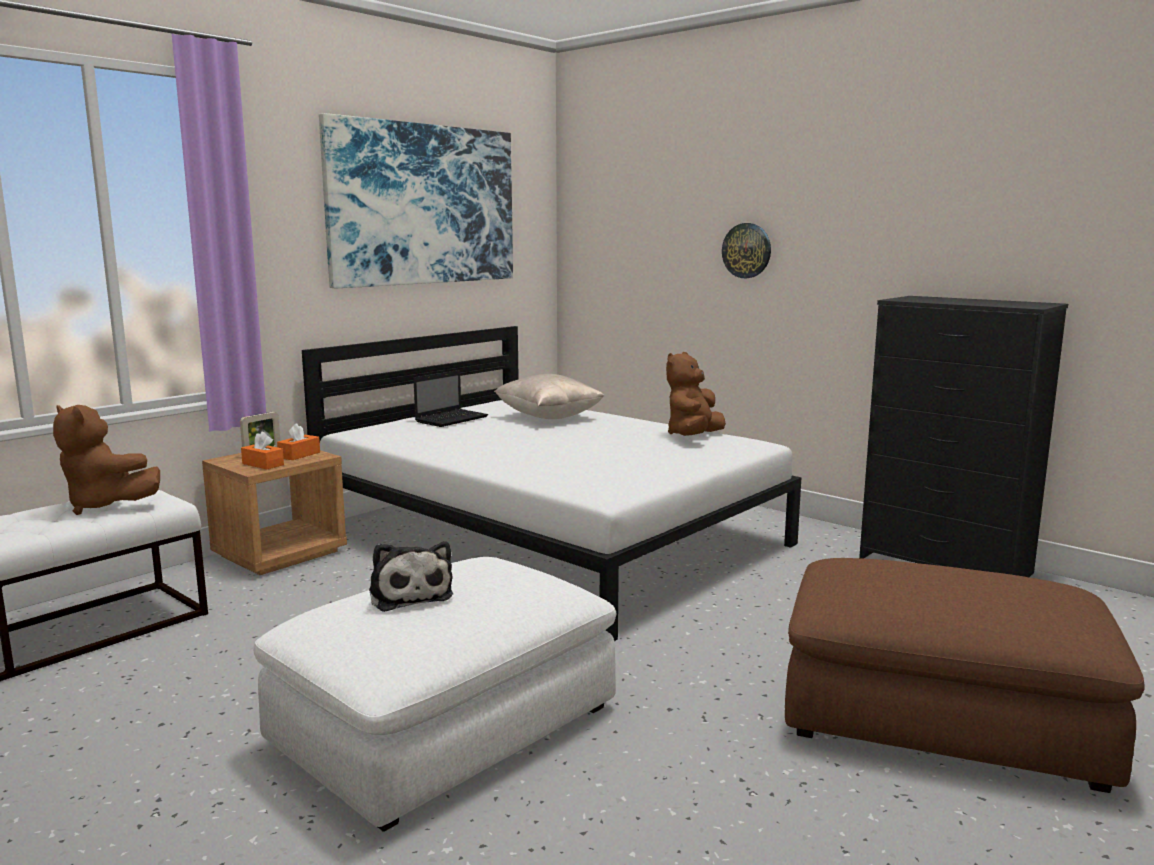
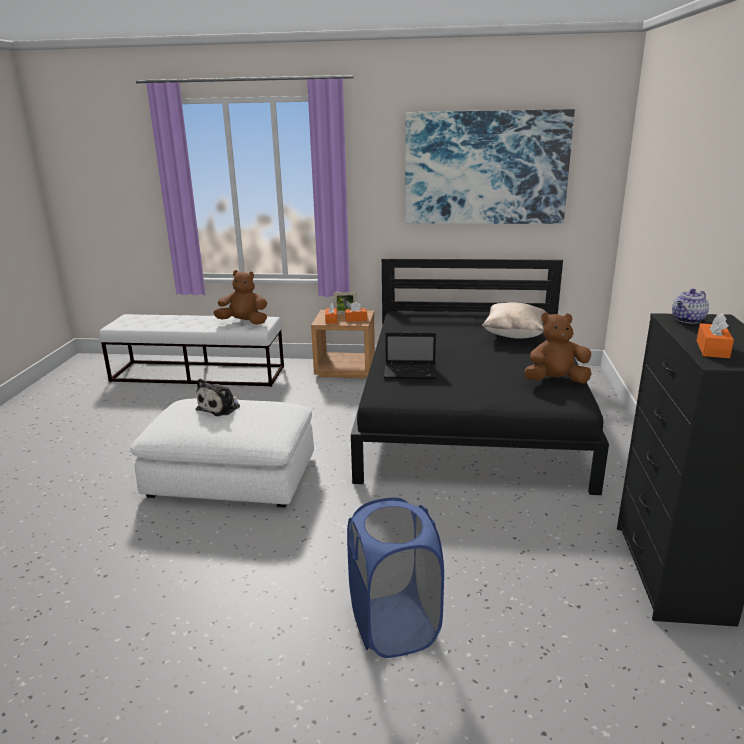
camera: 55 degrees right, 10 degrees up
(105, 505) = (244, 322): brown plush toy -> brown plush toy turned 105 degrees clockwise
(452, 419) = (464, 319): laptop -> laptop (411, 372)
(550, 535) = (470, 414): white bed -> black bed
(747, 250) = (682, 234): wall clock -> none
(912, 299) = (688, 320): none -> teapot
(941, 714) = (394, 625): brown ottoman -> blue laundry basket
(997, 304) = (712, 349): none -> orange tissue box

